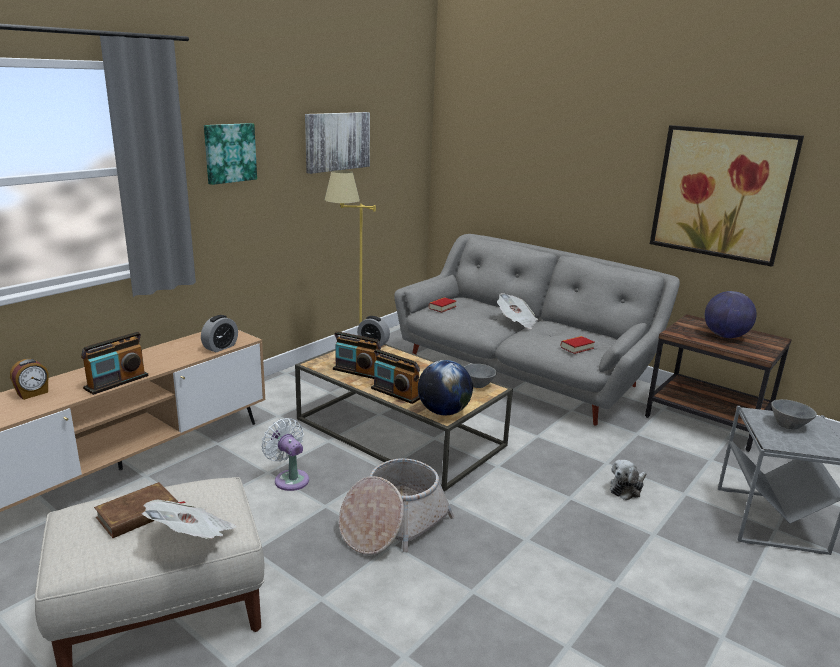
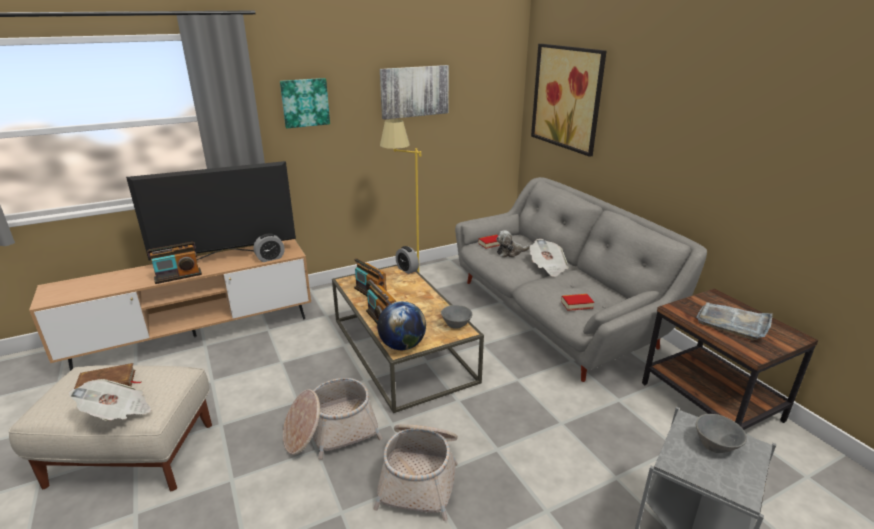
camera: 25 degrees right, 5 degrees up
(33, 393) = (124, 276): alarm clock -> none
(161, 355) = (227, 258): none -> television
(290, 478) = (291, 371): white fan -> none
(520, 538) = (420, 475): none -> basket
(627, 488) = (560, 455): plush toy -> plush toy (510, 252)
(721, 194) = (761, 166): picture -> picture (567, 98)
(725, 336) = (733, 322): globe -> grey tray

